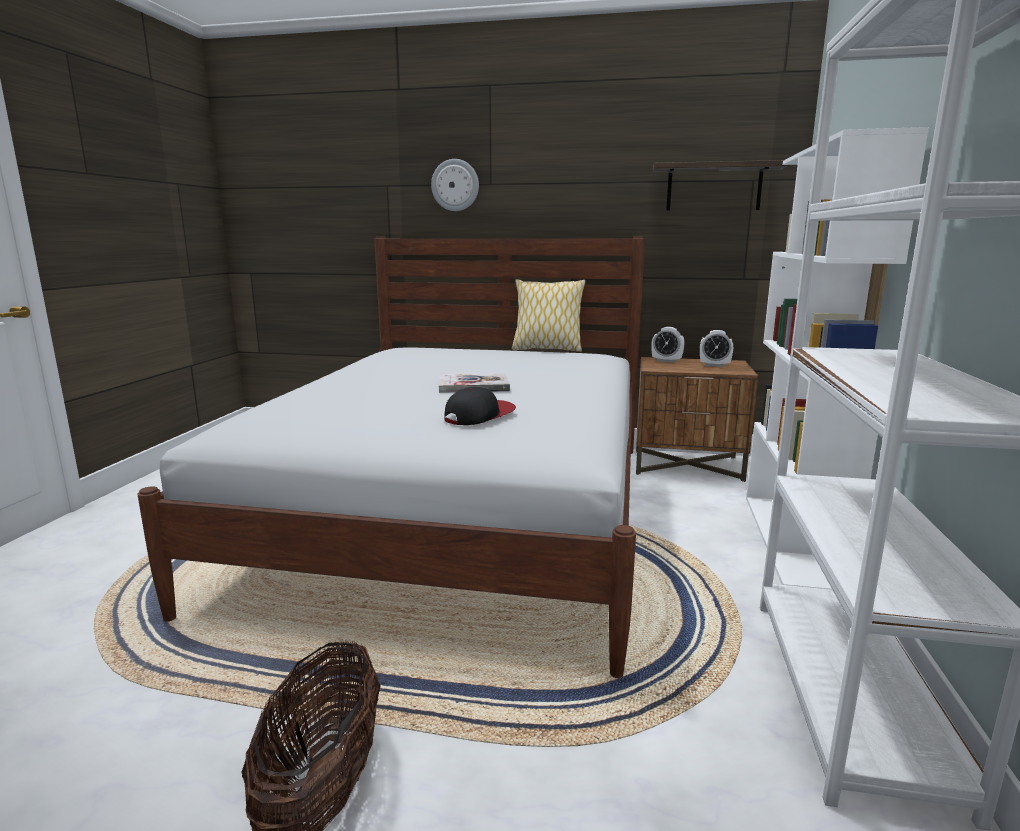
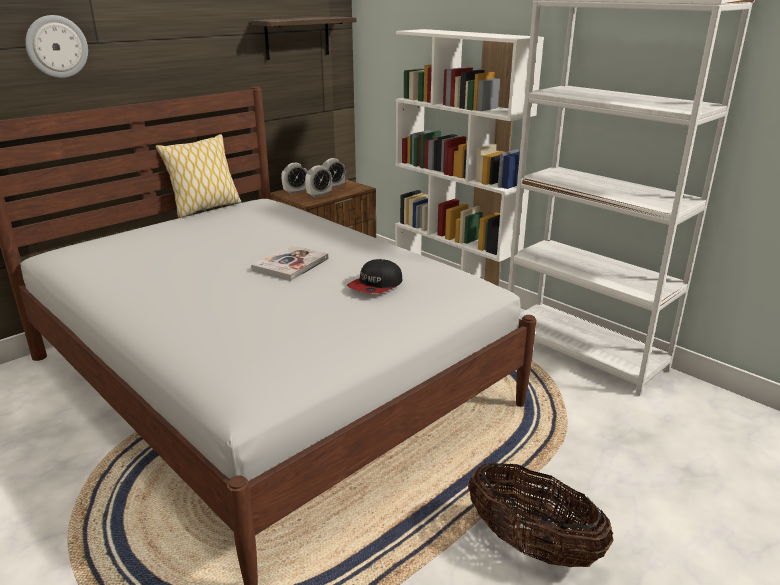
camera: 55 degrees left, 10 degrees up
(479, 415) = (376, 285): cap -> cap turned 135 degrees counterclockwise
(680, 367) = (319, 195): none -> alarm clock

